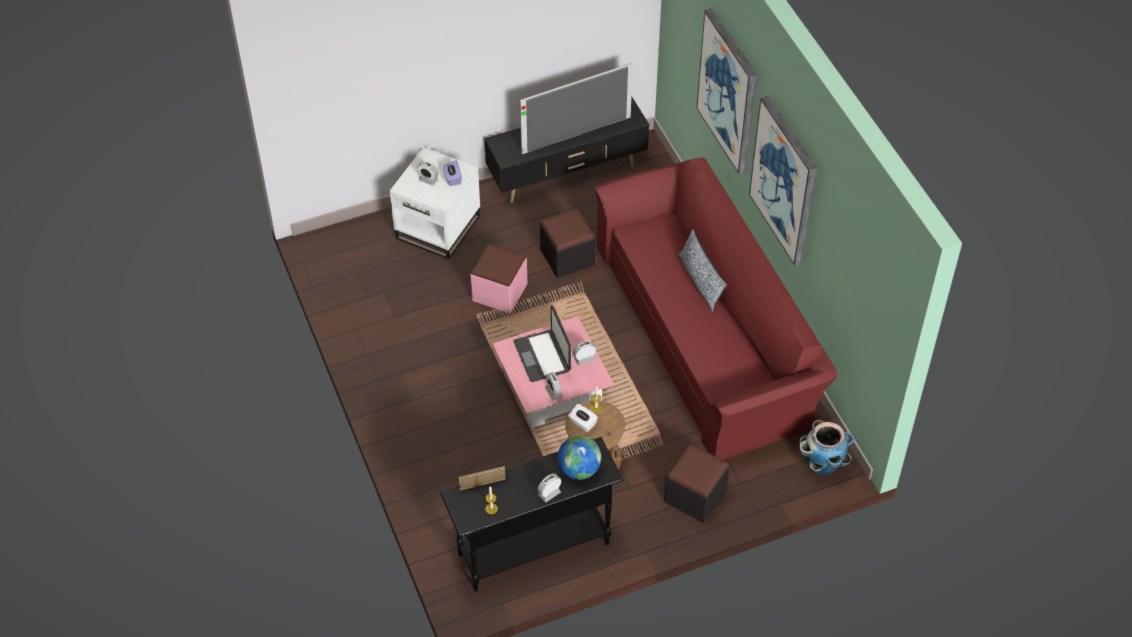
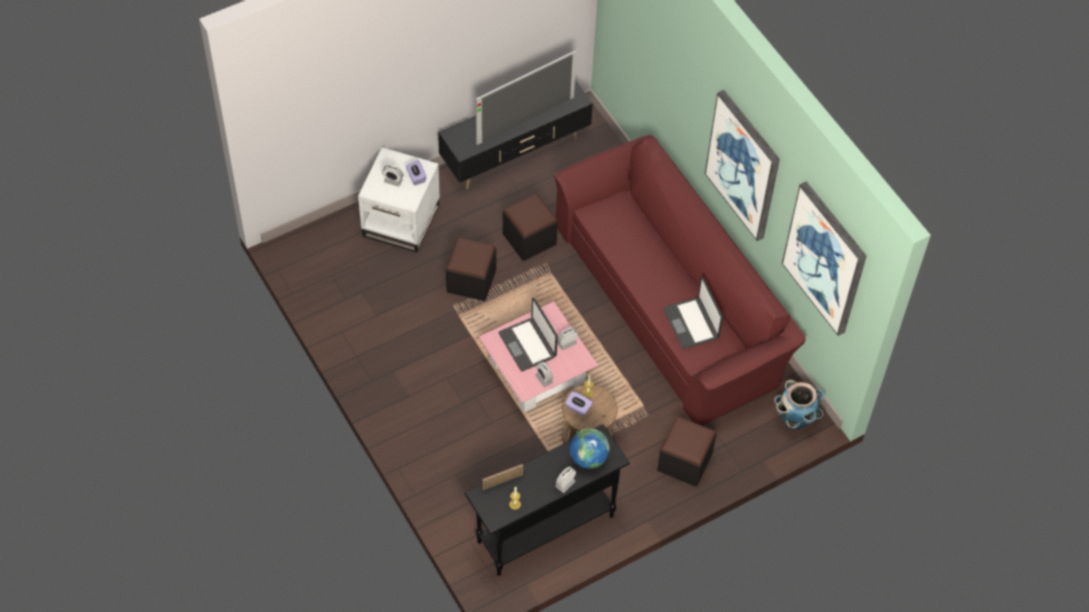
camera: 10 degrees left, 5 degrees up
(499, 292) = (471, 281): pink ottoman -> black ottoman
(582, 423) = (578, 408): white tissue box -> purple tissue box
(700, 281) = (664, 257): pillow -> none
(719, 350) = (692, 323): none -> laptop
(729, 91) = (679, 79): picture -> picture (825, 258)

